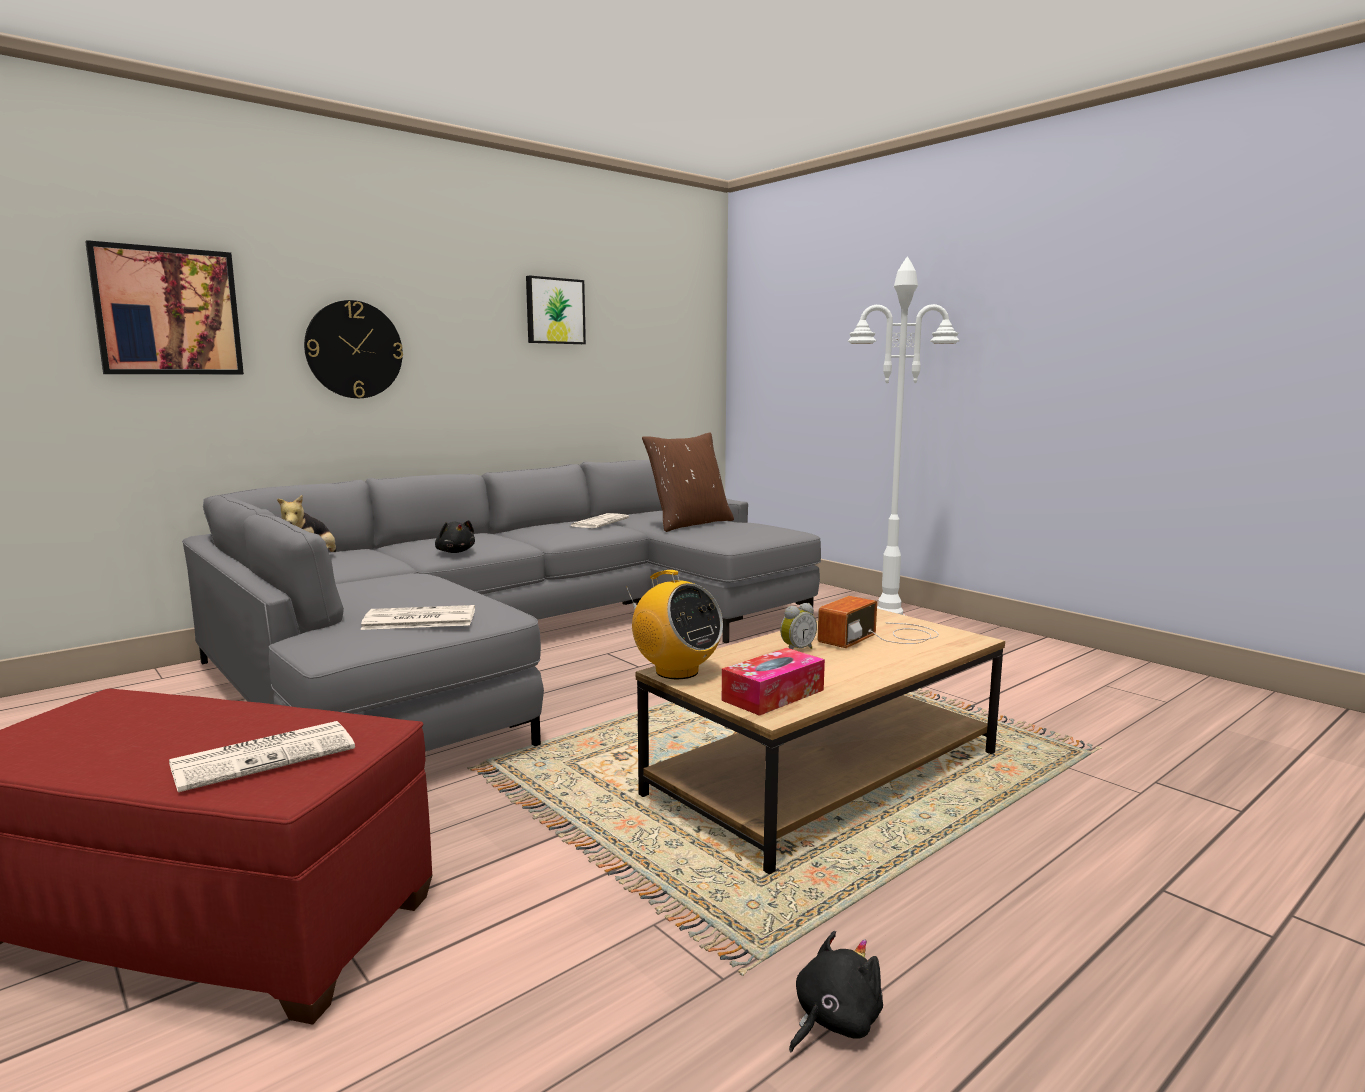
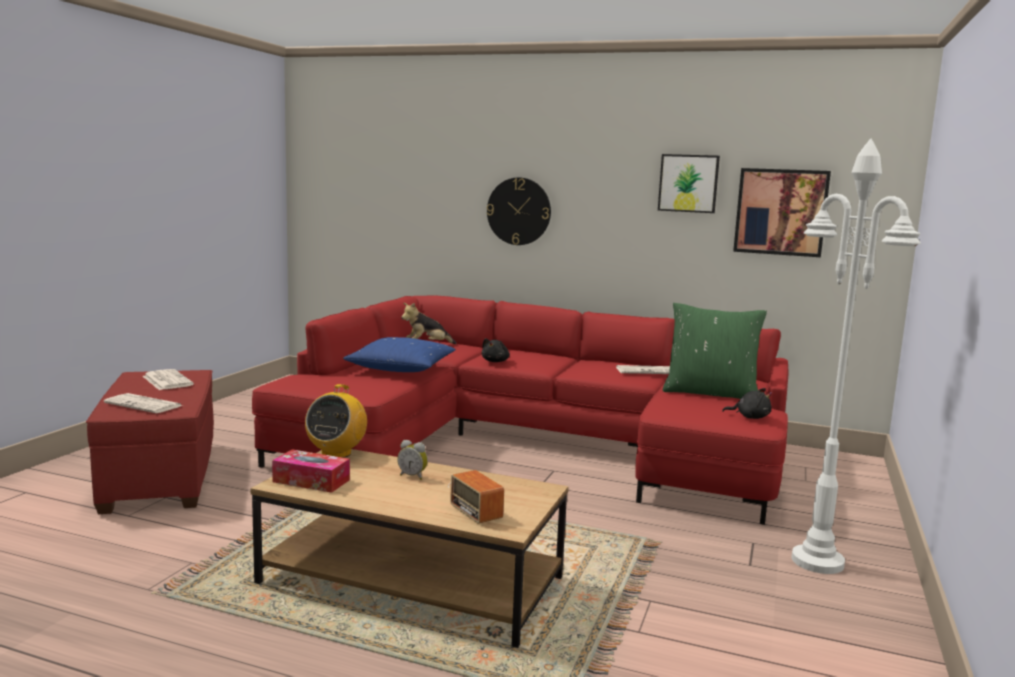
camera: 60 degrees right, 0 degrees up
(168, 311) = (419, 186): picture -> picture (780, 212)
(404, 585) = (401, 368): none -> blue pillow
(418, 620) = (335, 383): newspaper -> newspaper (166, 380)
(517, 644) = (533, 443): grey sofa -> red sofa
(689, 524) = (710, 393): brown pillow -> green pillow
(833, 1021) = (117, 624): black plush toy -> black plush toy (750, 417)
(883, 637) = (478, 498): radio -> radio turned 135 degrees counterclockwise

